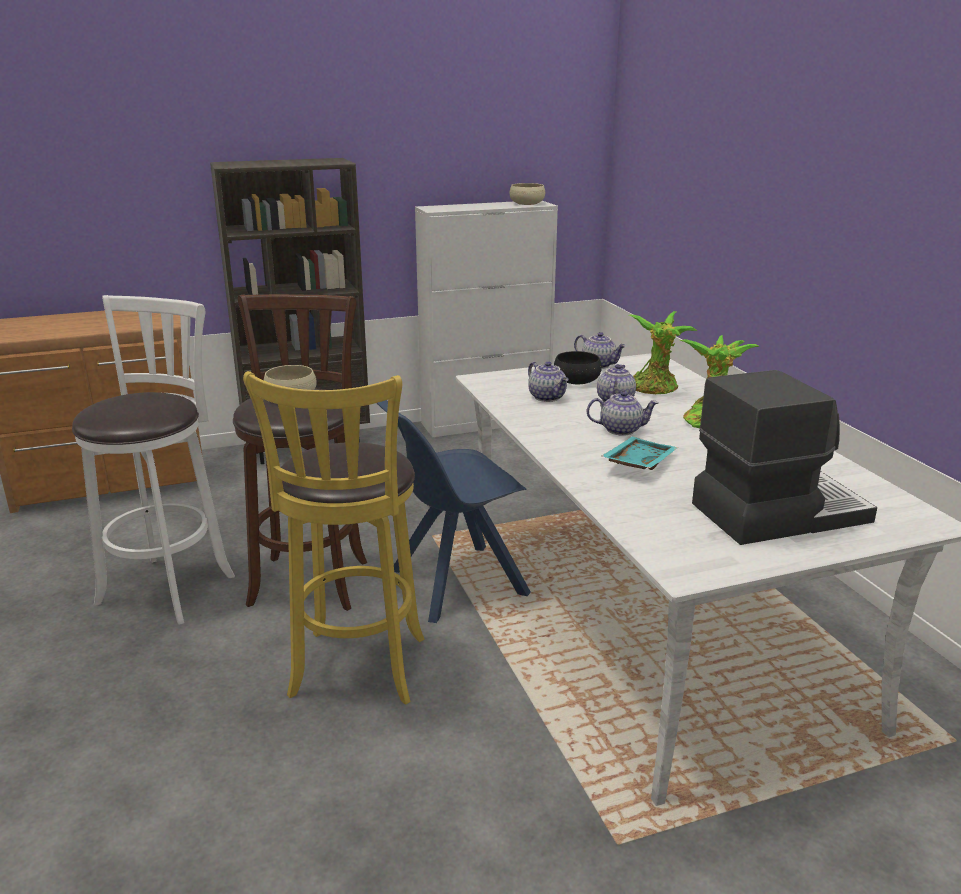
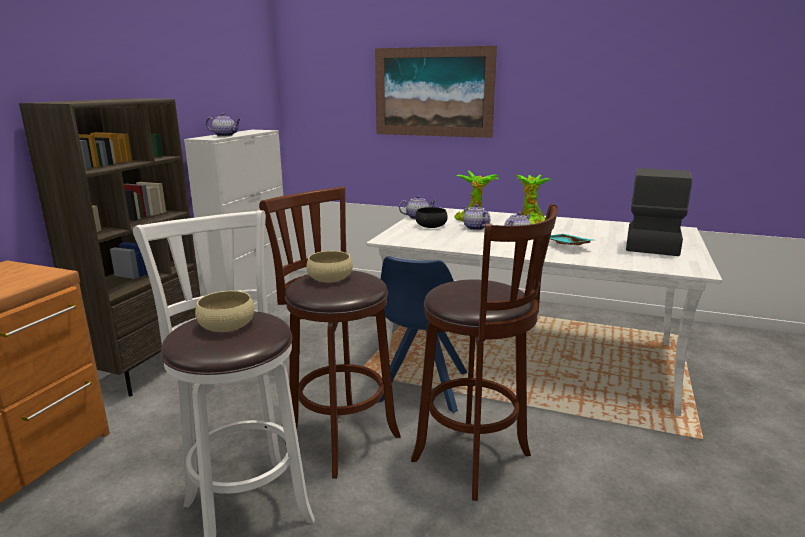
camera: 50 degrees left, 5 degrees down
(357, 671) = (476, 460): yellow stool -> brown stool
(527, 203) = (255, 131): beige bowl -> beige bowl (227, 325)
(548, 397) = (445, 236): teapot -> teapot (225, 135)
(749, 173) = (433, 92): none -> picture

